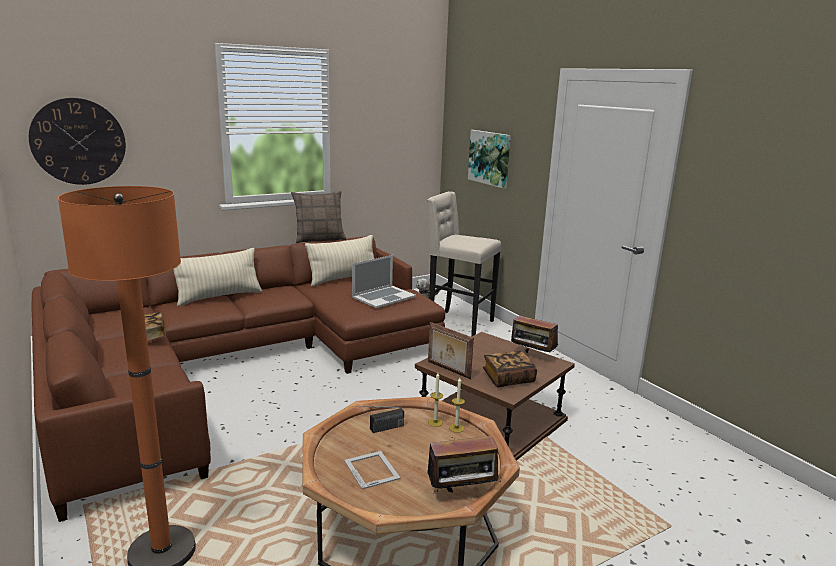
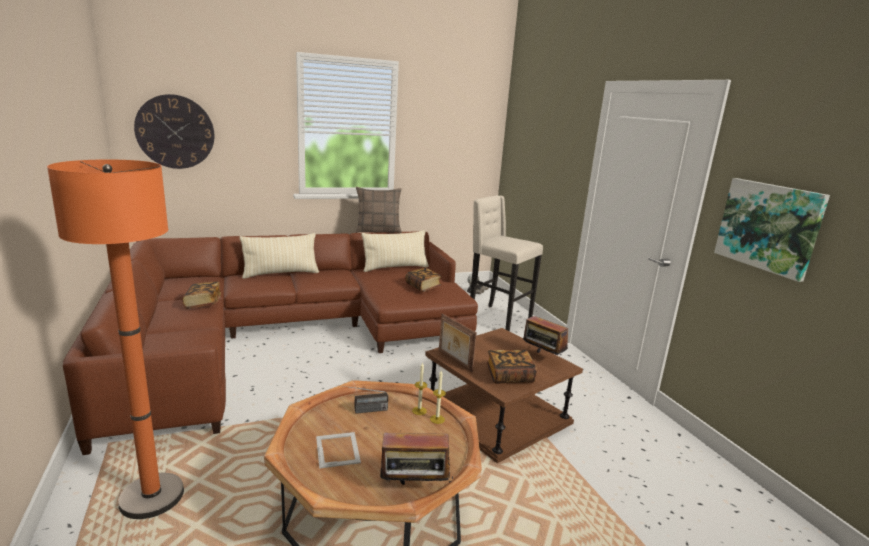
camera: 10 degrees right, 0 degrees up
(383, 297) = (423, 287): laptop -> book
(490, 158) = (540, 166): picture -> picture (769, 226)

